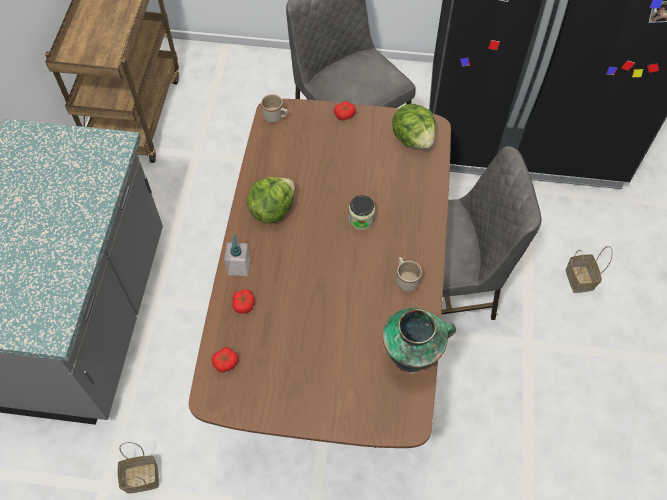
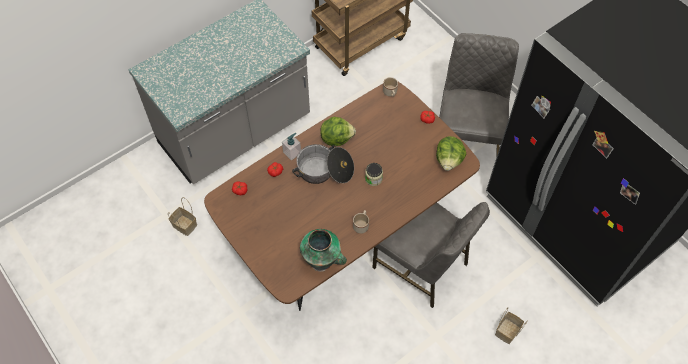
camera: 45 degrees right, 0 degrees up
(299, 256) = (324, 171): none -> cooking pot

